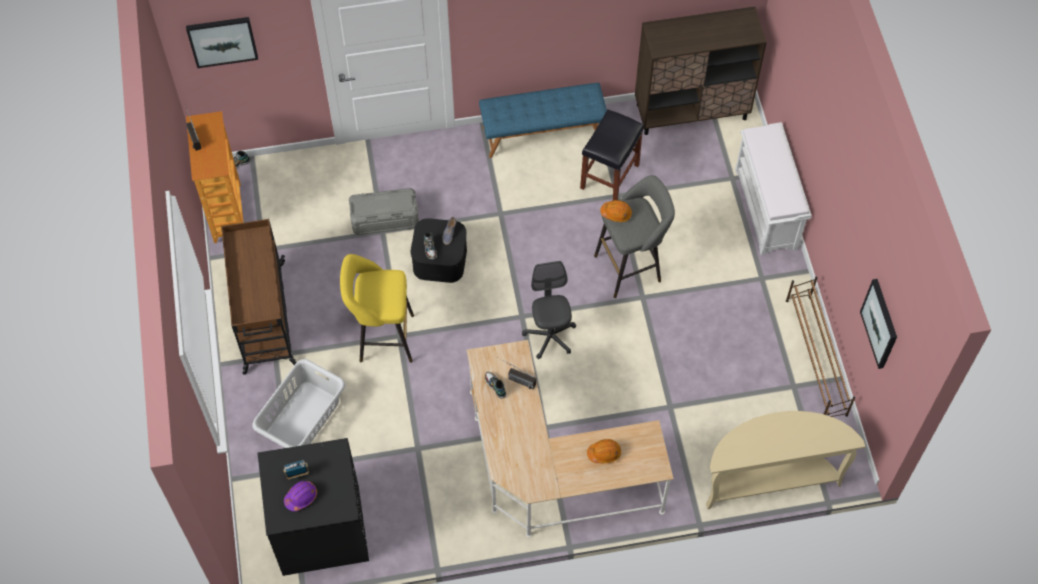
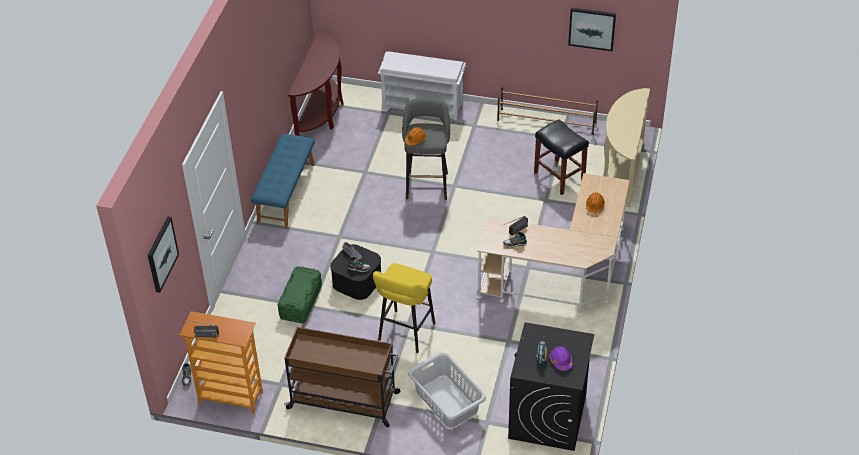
camera: 65 degrees left, 15 degrees down
(385, 219) = (301, 302): grey storage box -> green storage box
(550, 336) = (457, 242): grey office chair -> none
(609, 175) = (346, 170): black stool -> black stool (558, 177)
(691, 112) = (322, 114): brown cabinet -> brown console table

